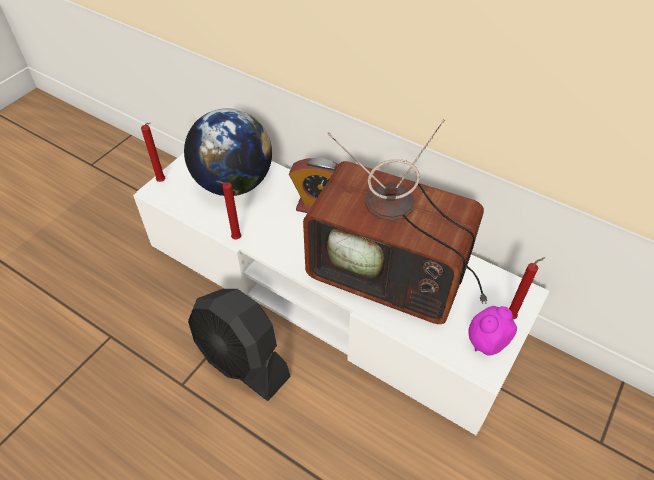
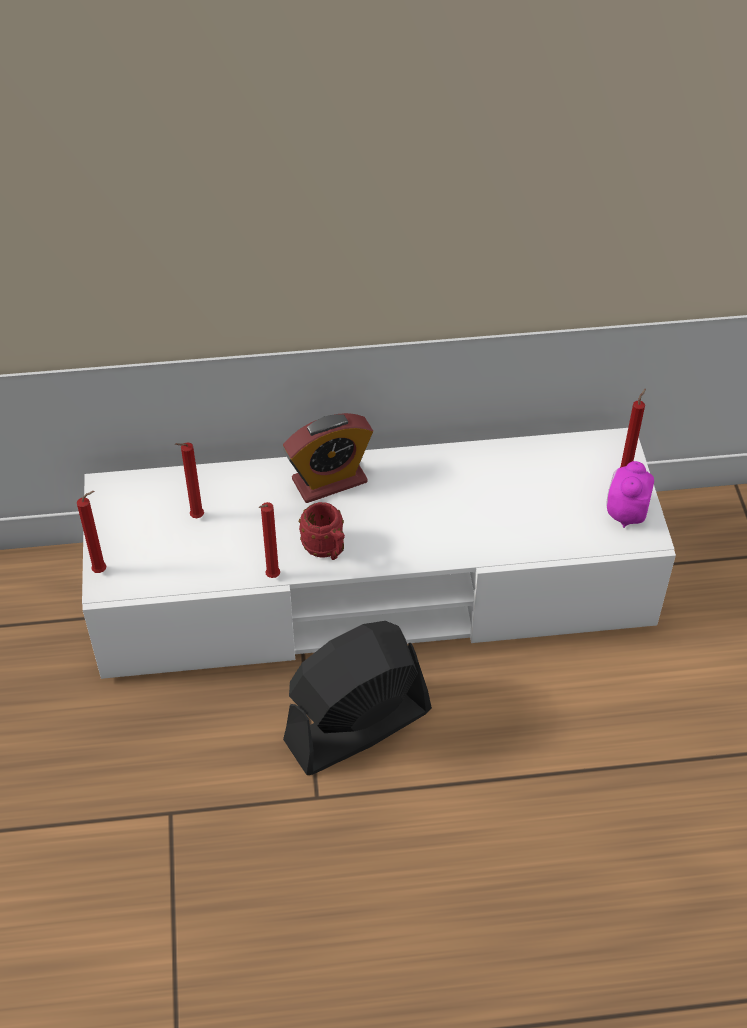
camera: 40 degrees left, 0 degrees up
(233, 183) = (195, 517): globe -> red candle
(242, 361) = (357, 726): black fan -> black fan turned 150 degrees clockwise
(279, 243) = (326, 550): none -> red mug
(393, 274) = (478, 505): television -> none

